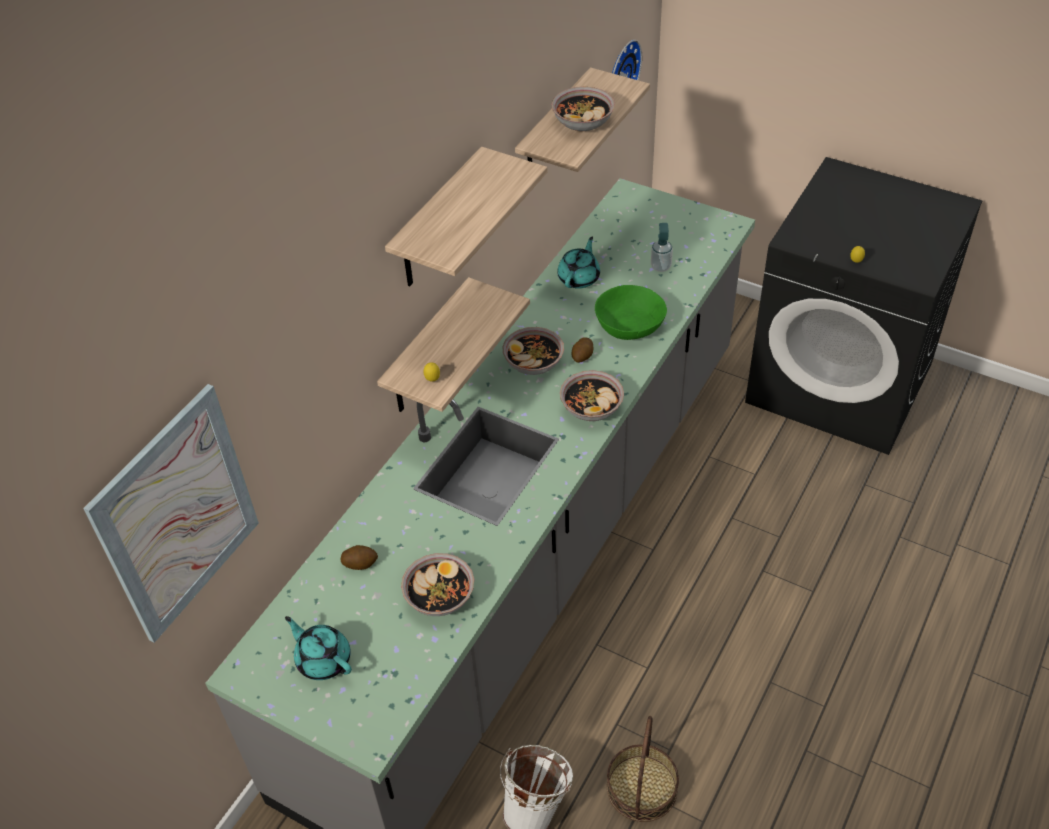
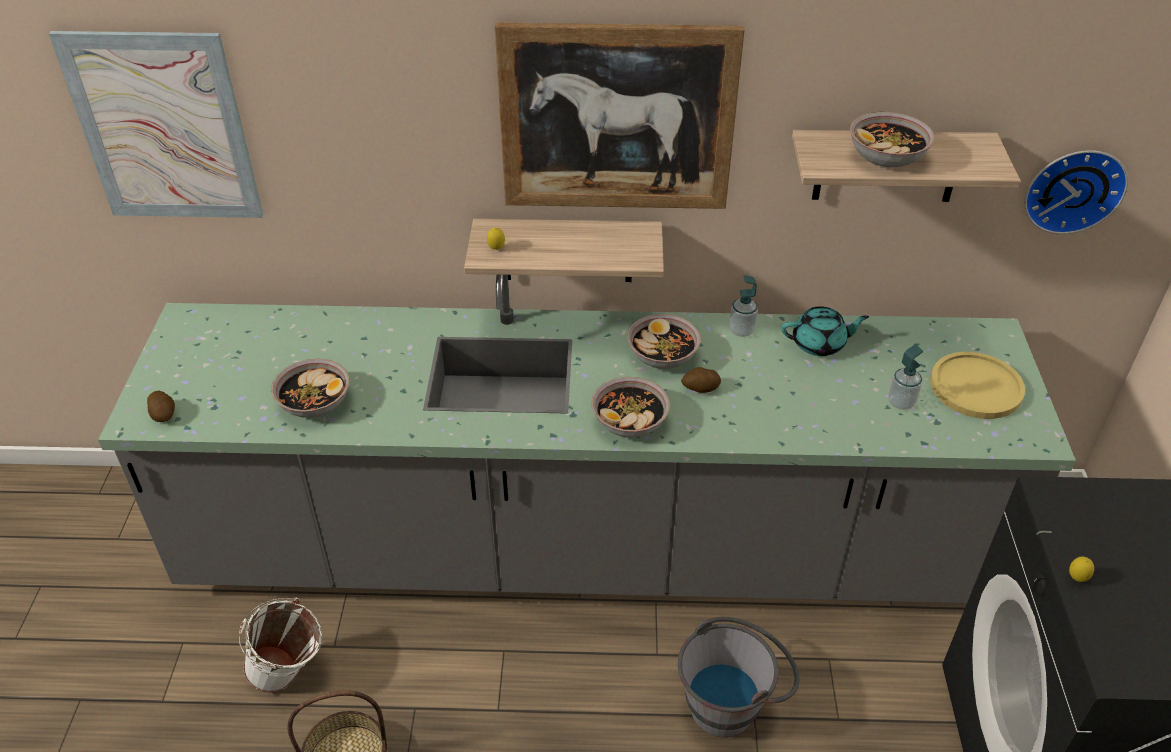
camera: 60 degrees right, 5 degrees down
(323, 659) = (213, 357): turquoise teapot -> none
(360, 563) = (330, 338): potato -> potato (164, 415)
(438, 222) = (617, 119): shelf -> picture
(537, 310) = (741, 330): none -> soap dispenser
(629, 325) = (781, 409): green bowl -> none
(669, 227) = (976, 387): none -> yellow plate
(714, 524) = (732, 702): none -> grey bucket

